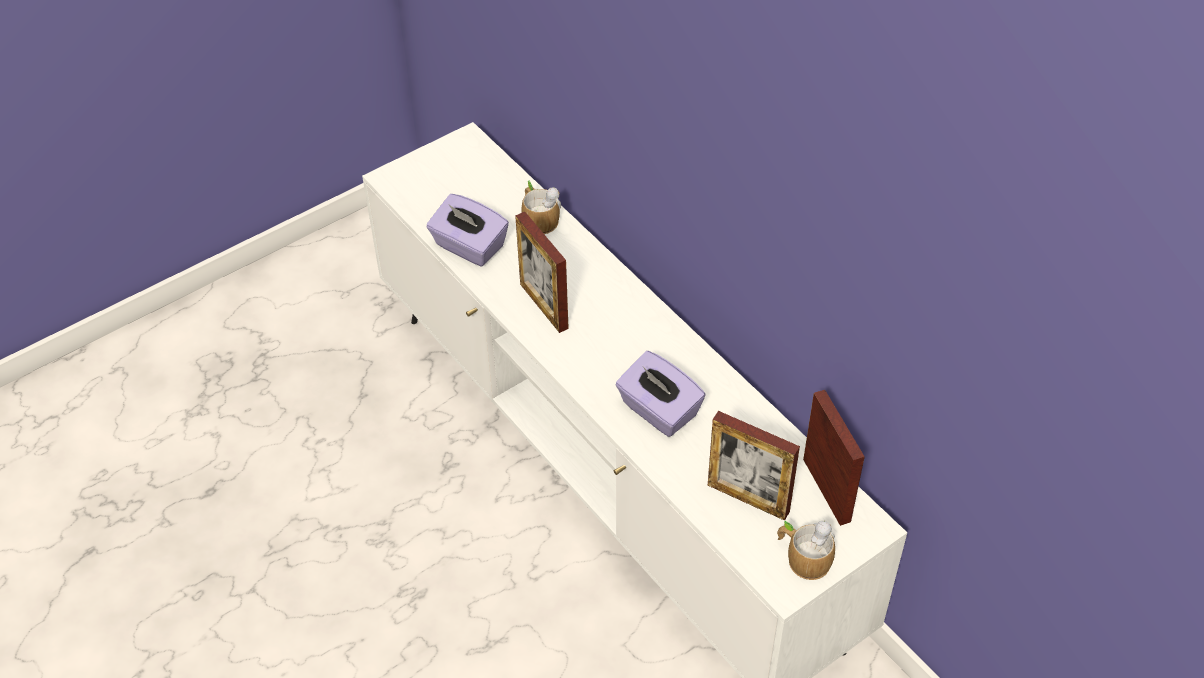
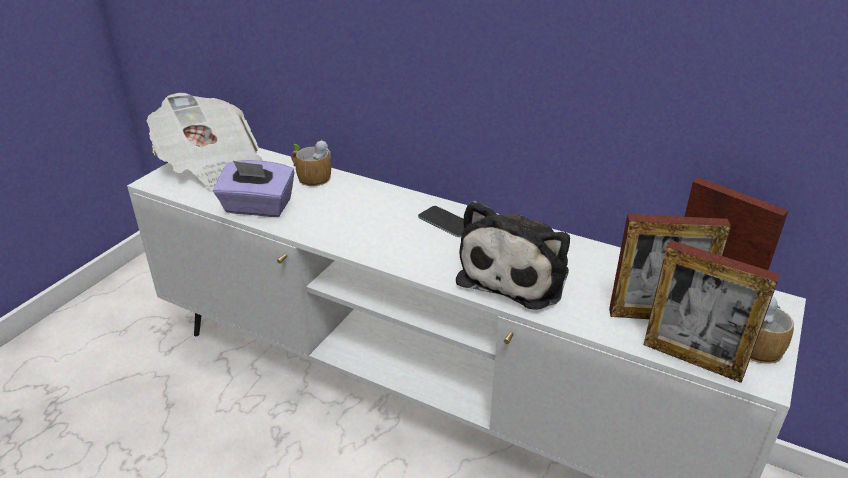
camera: 25 degrees left, 15 degrees down
(448, 171) = (210, 166): none -> newspaper
(544, 306) = (355, 229): picture frame -> picture frame (692, 359)
(635, 325) = (446, 222): none -> phone
(658, 411) = (517, 274): purple tissue box -> plush toy

